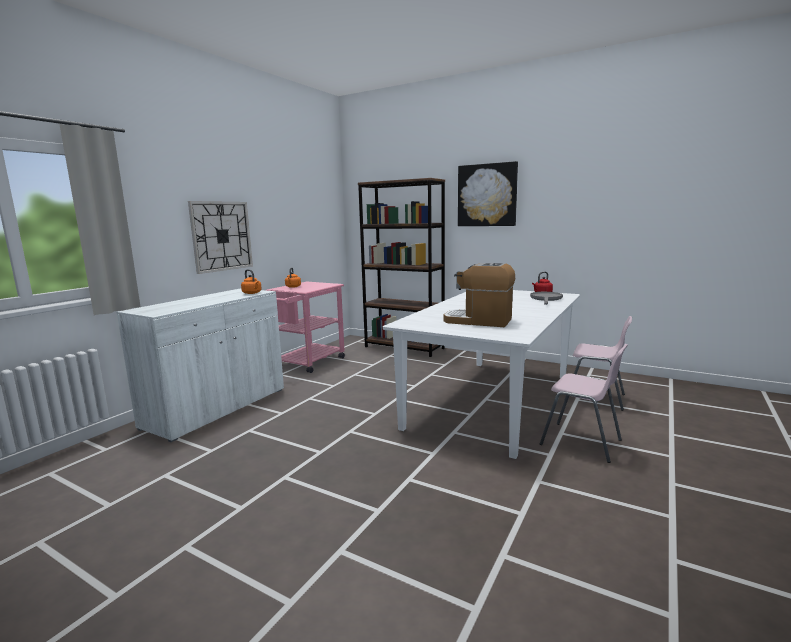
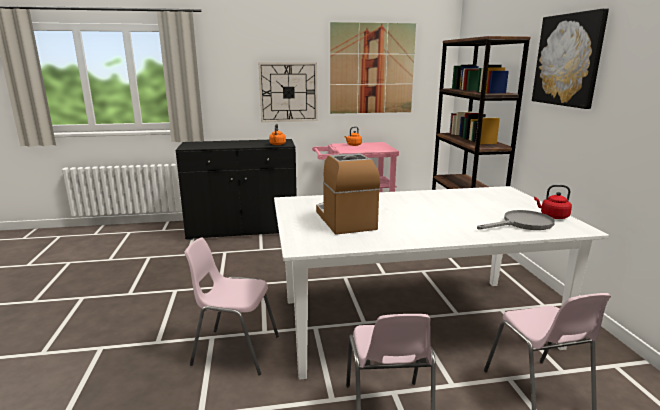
camera: 50 degrees right, 5 degrees up
(217, 408) = (243, 229): white cabinet -> black cabinet
(289, 209) = (372, 69): none -> picture
(445, 473) = (235, 350): none -> pink chair

